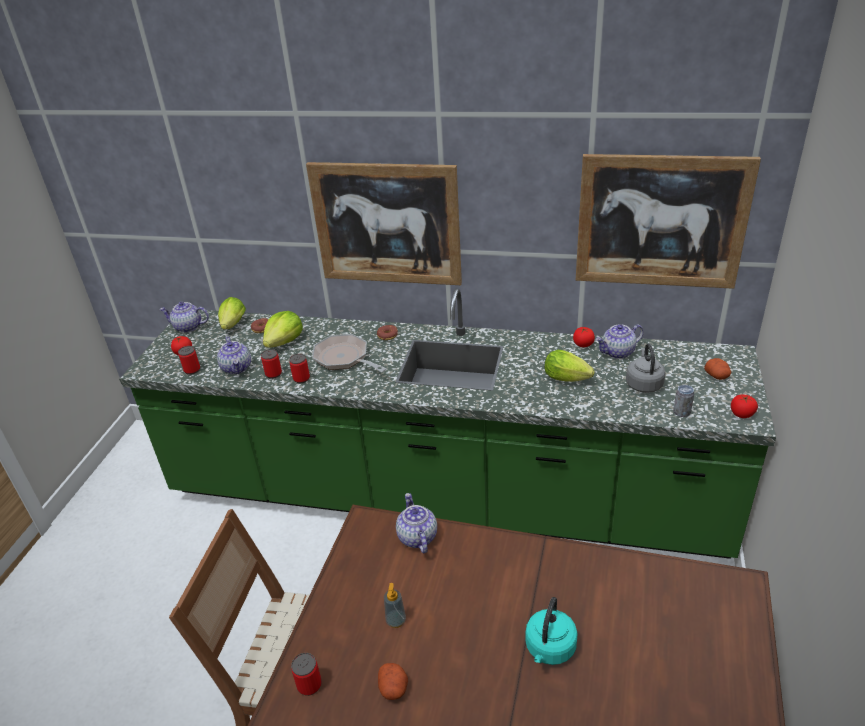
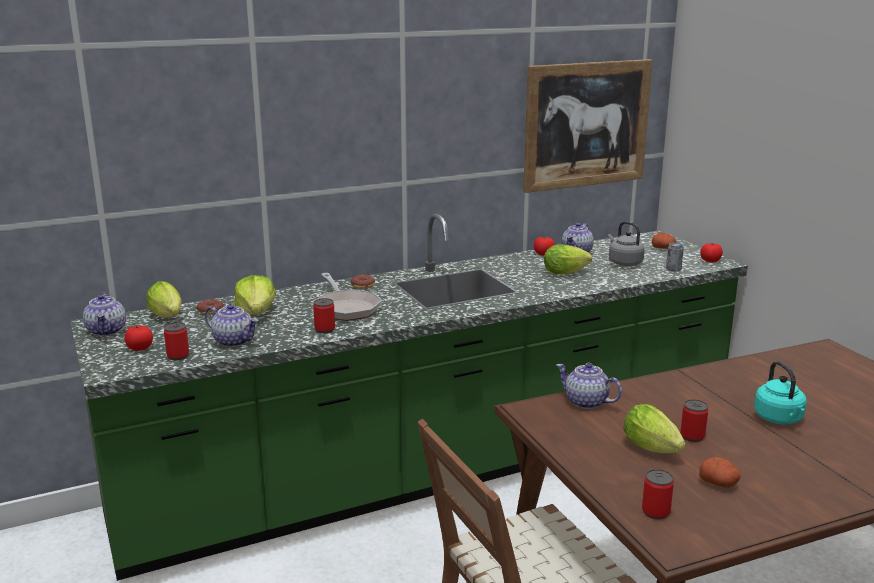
camera: 40 degrees left, 15 degrees down
(187, 327) = (107, 331): teapot -> teapot turned 75 degrees counterclockwise
(273, 374) = (286, 334): can -> can (692, 436)
(344, 358) = (346, 308): frying pan -> frying pan turned 120 degrees counterclockwise
(387, 224) = (347, 159): picture -> none
(396, 620) = (654, 450): soap dispenser -> lettuce

